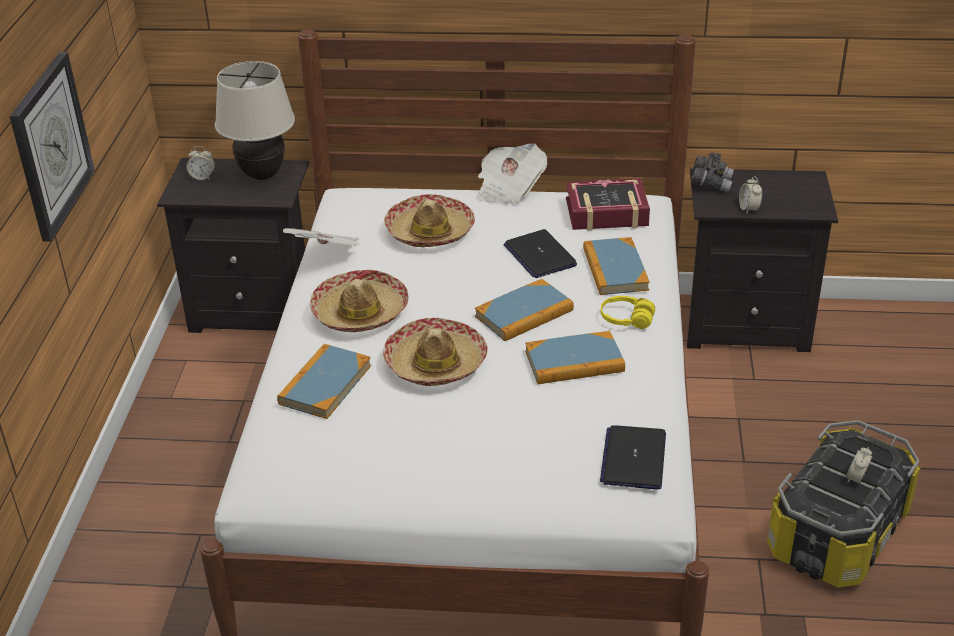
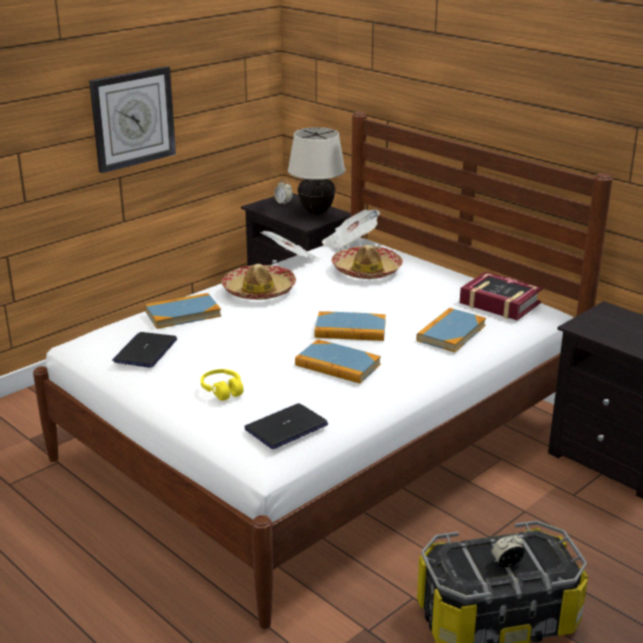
camera: 40 degrees right, 10 degrees down
(436, 363) = (256, 330): hat -> none
(509, 188) = (457, 269): newspaper -> newspaper (350, 243)
(539, 255) = (413, 307): laptop -> laptop (145, 351)
(626, 319) = (412, 360): yellow headphones -> yellow headphones (222, 390)
(711, 183) = (604, 314): grey binoculars -> none
(749, 209) = (609, 337): alarm clock -> none

